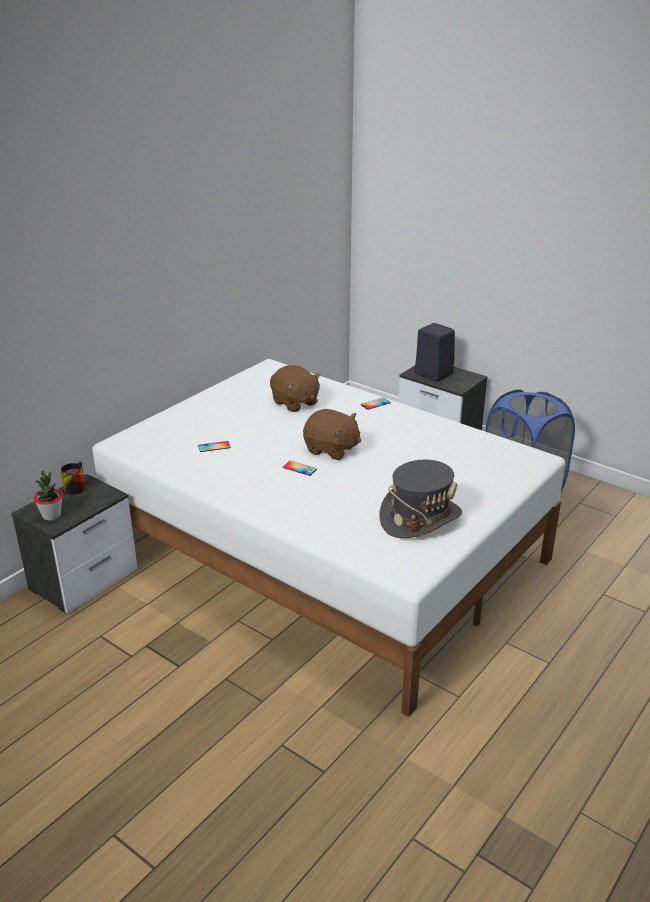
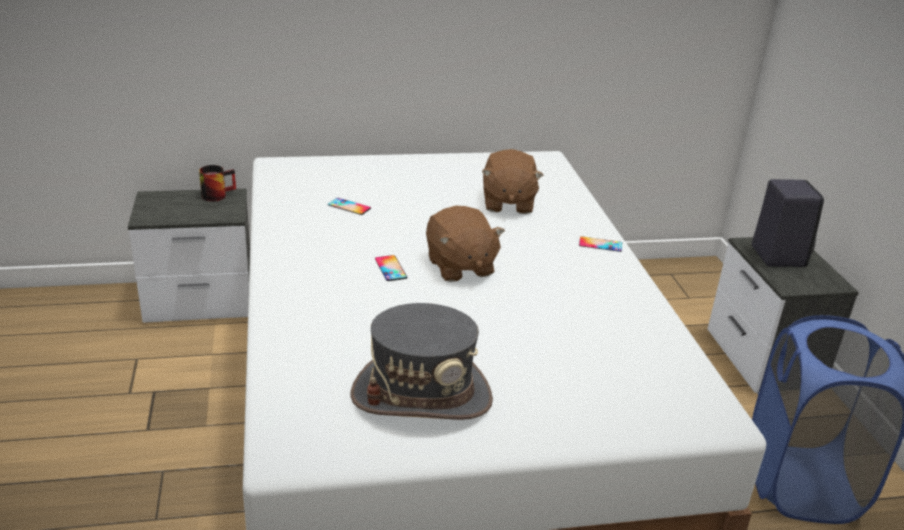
camera: 40 degrees right, 0 degrees up
(51, 516) = (158, 209): potted plant -> none

